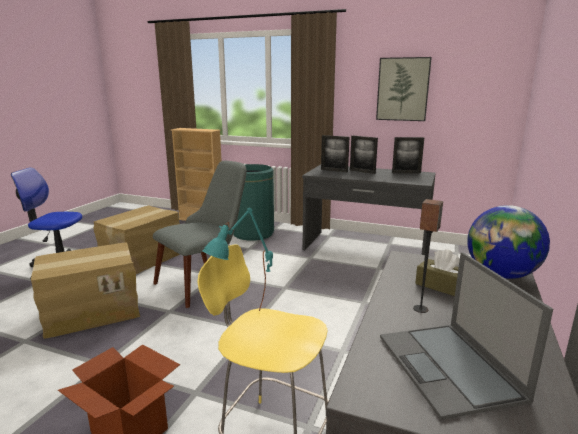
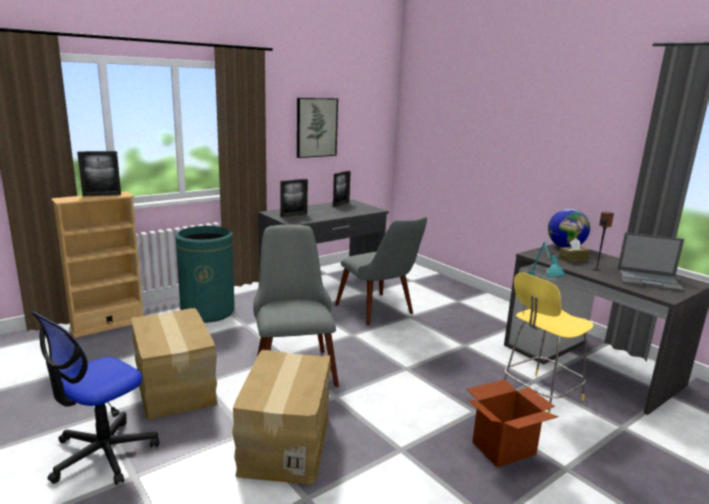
camera: 60 degrees left, 0 degrees up
(349, 286) = (380, 312): none -> grey chair
(362, 171) = (314, 210): picture frame -> picture frame (102, 195)

